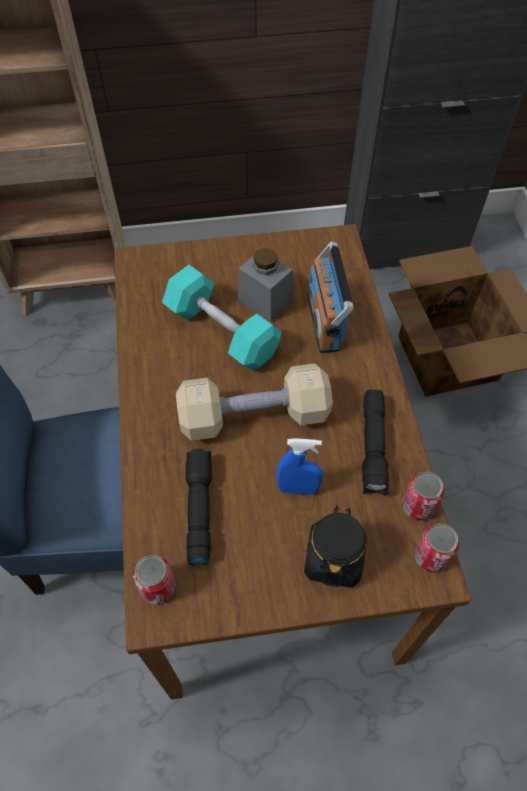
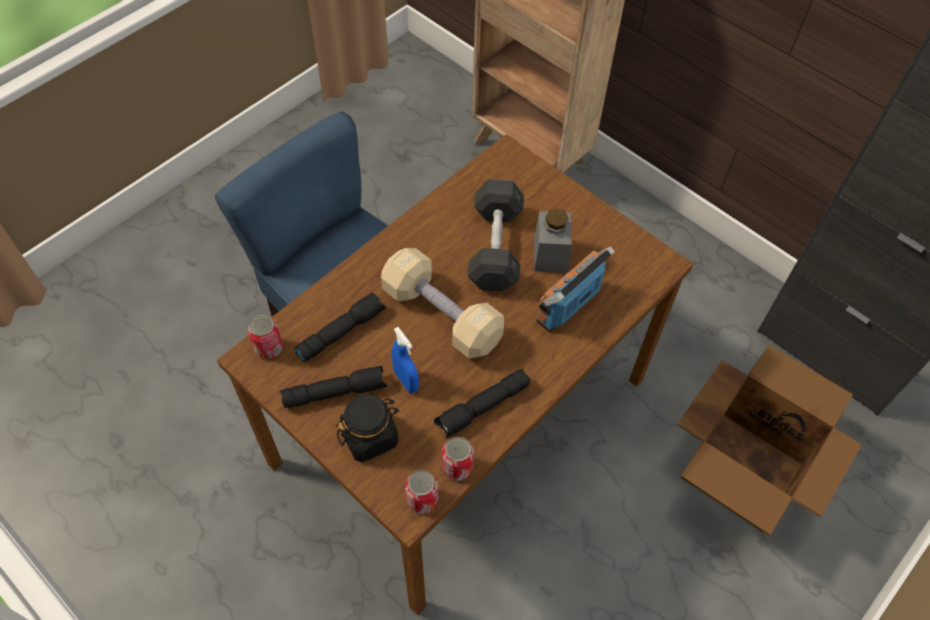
camera: 50 degrees right, 0 degrees up
(222, 331) = (495, 247): turquoise dumbbell -> grey dumbbell
(261, 557) = (335, 391): none -> black flashlight

